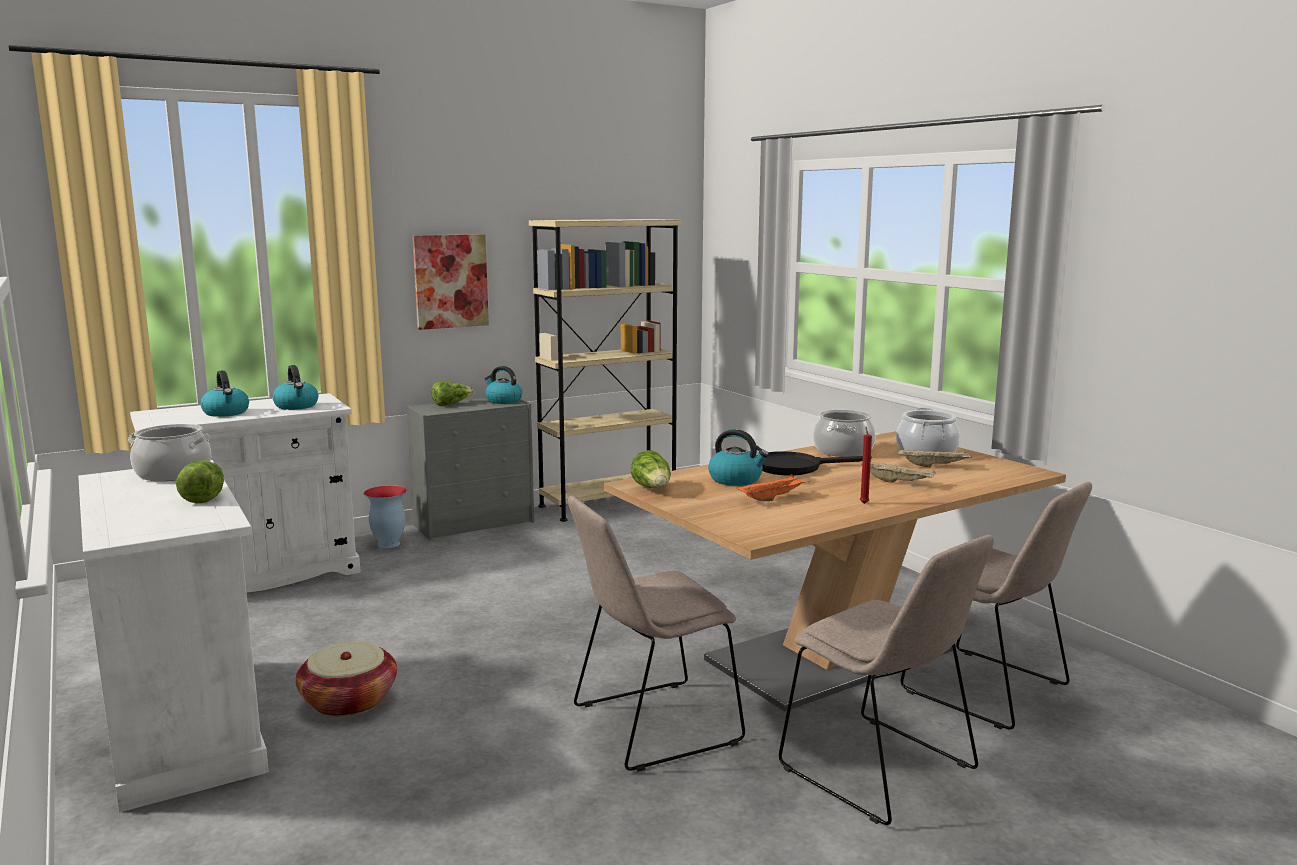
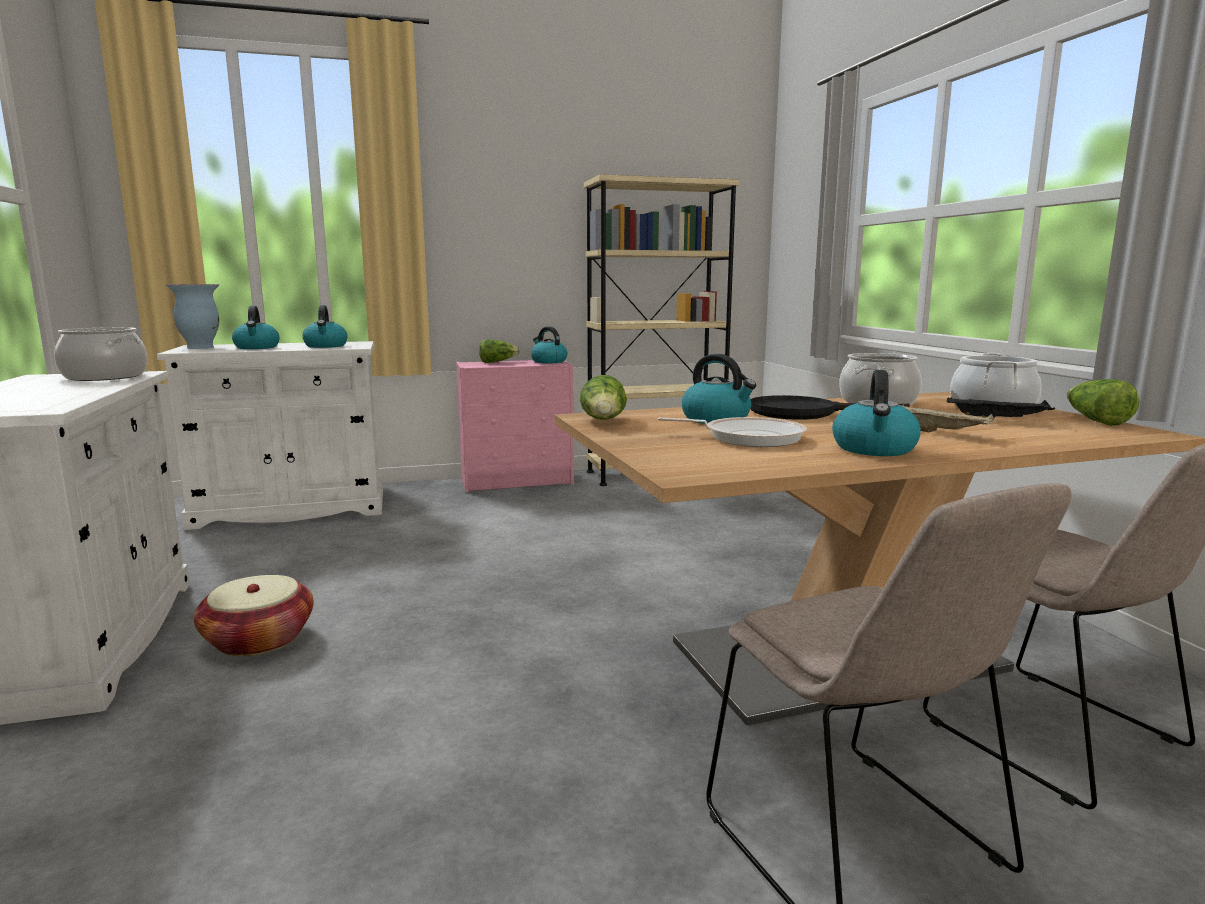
camera: 15 degrees right, 0 degrees up
(202, 497) = (81, 392): lettuce -> lettuce (1095, 421)
(387, 544) = (426, 493): vase -> vase (199, 347)
(450, 281) = (503, 241): picture -> none
(475, 523) = (518, 481): grey dresser -> pink dresser
(650, 726) = (562, 720): beige chair -> none
(772, 498) = (748, 437): orange tray -> frying pan
(863, 503) = (874, 449): red candle -> kettle
(934, 466) = (998, 420): beige tray -> black tray

